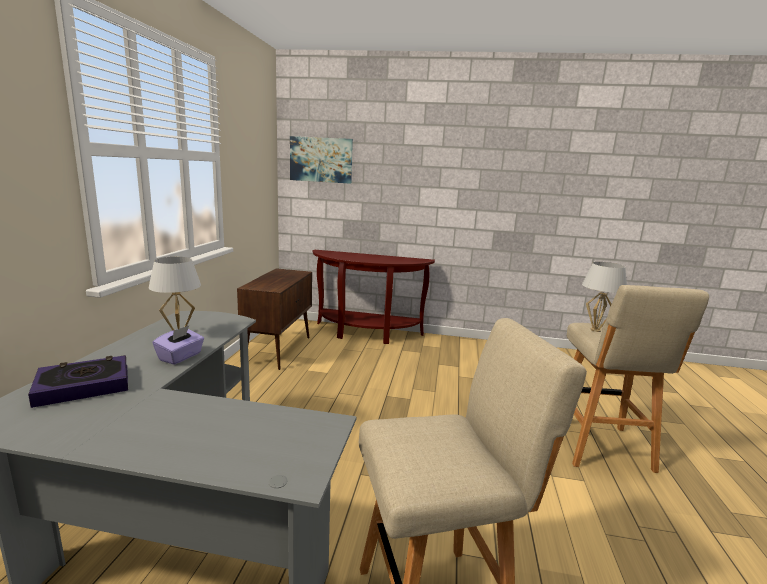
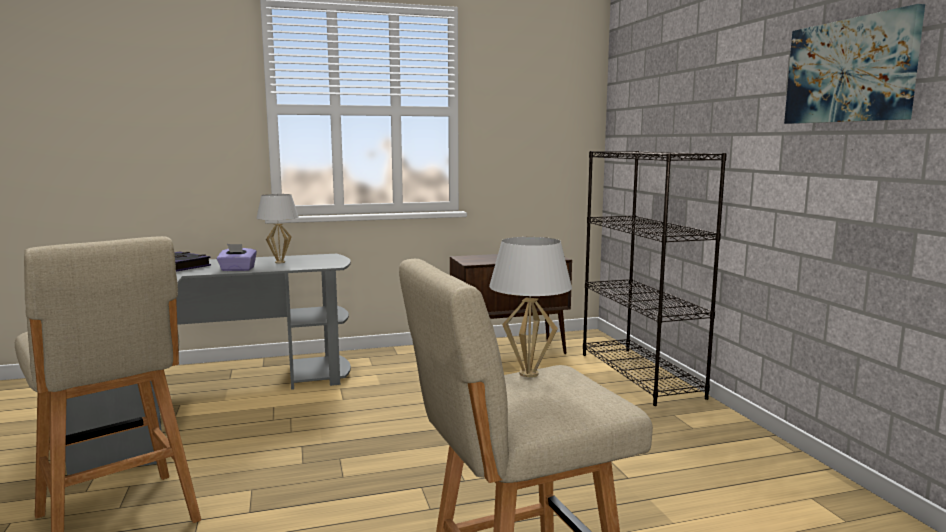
camera: 65 degrees right, 5 degrees down
(321, 160) = (636, 106): picture -> picture (849, 71)
(366, 333) = (640, 375): brown console table -> black bookcase

